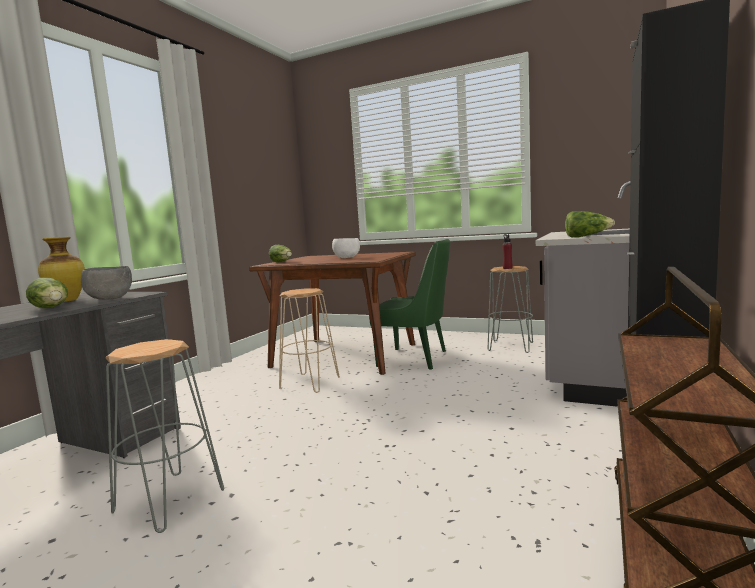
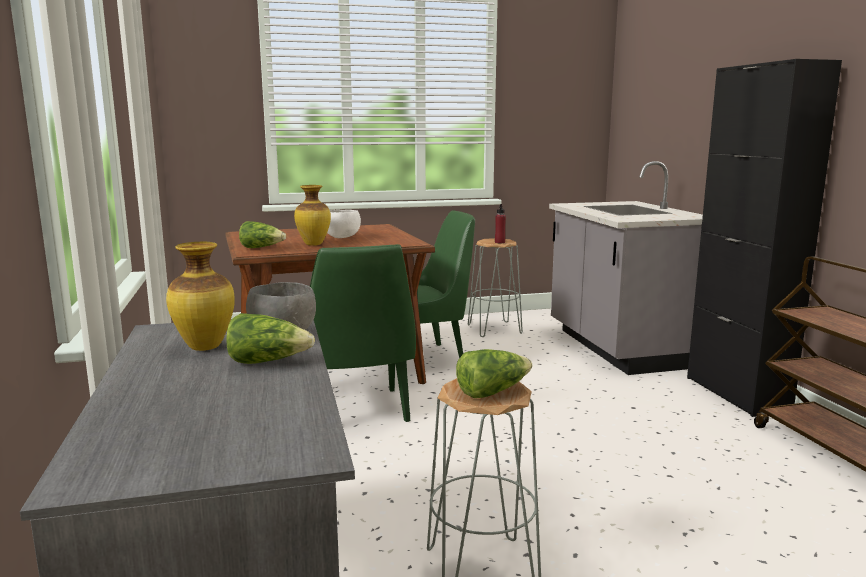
camera: 40 degrees left, 5 degrees up
(309, 383) = (357, 412): beige stool -> green chair
(315, 261) = (314, 244): none -> vase
(586, 236) = (649, 218): lettuce -> lettuce (492, 392)

